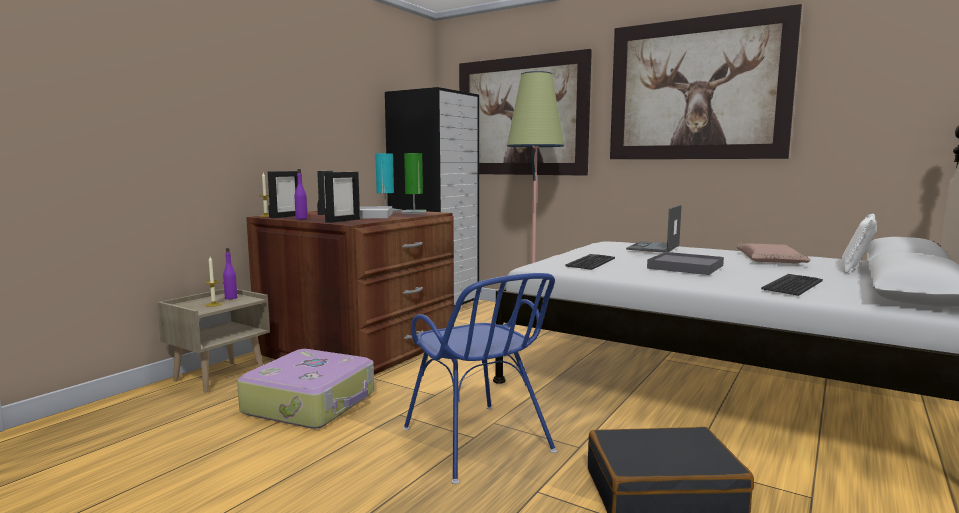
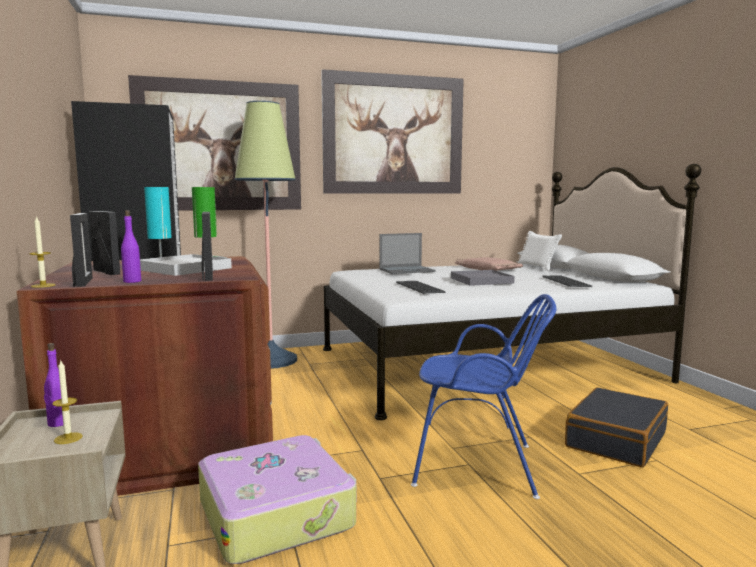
camera: 50 degrees left, 0 degrees up
(653, 247) = (407, 270): laptop -> laptop turned 90 degrees counterclockwise

